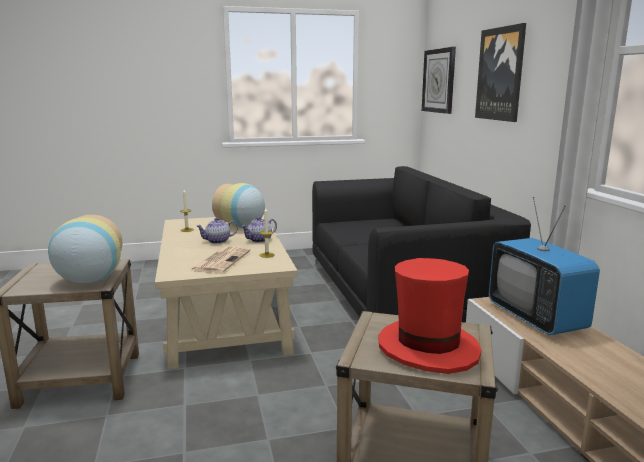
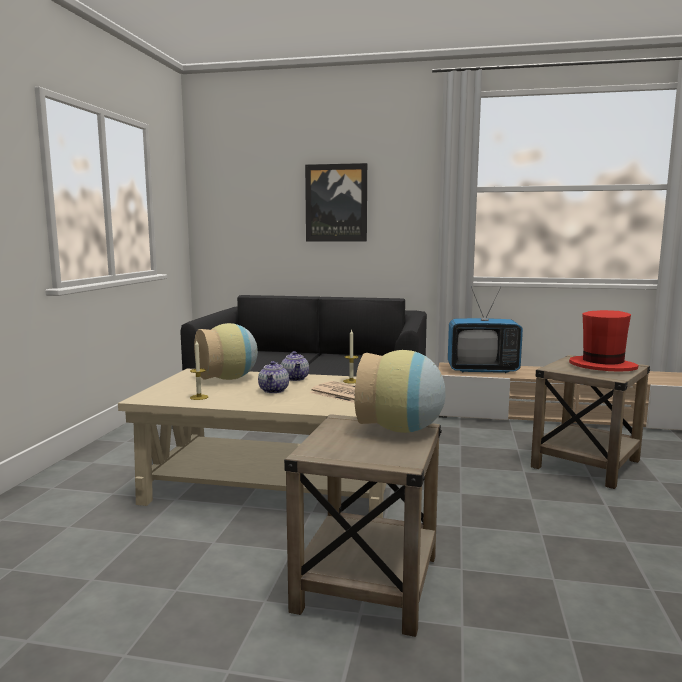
camera: 65 degrees left, 5 degrees down
(439, 81) = (227, 208): wall clock -> none

